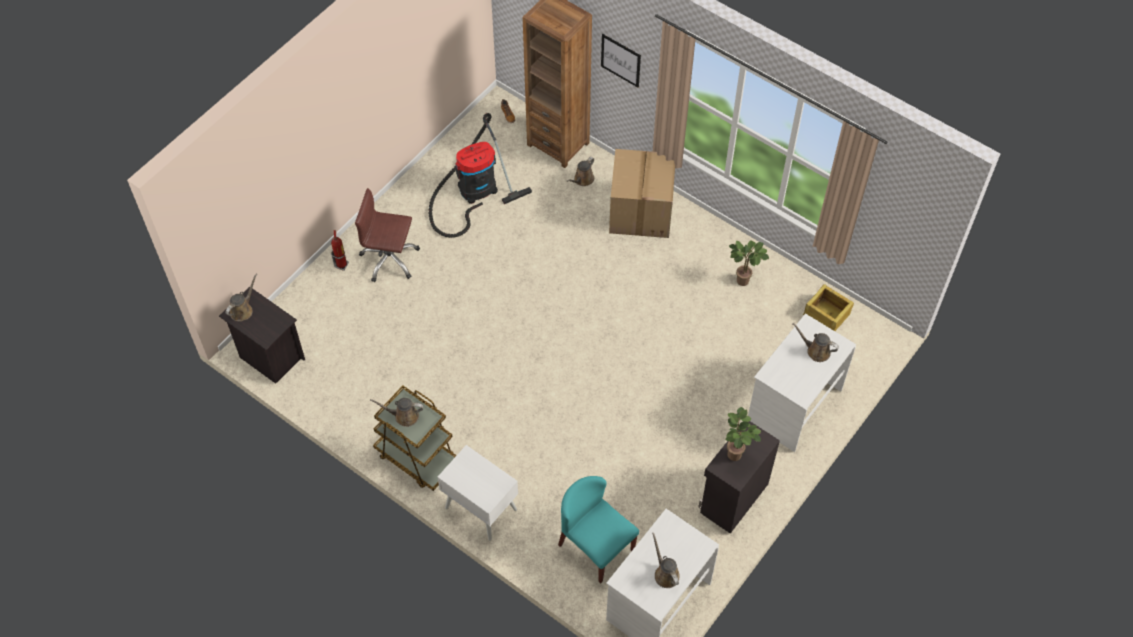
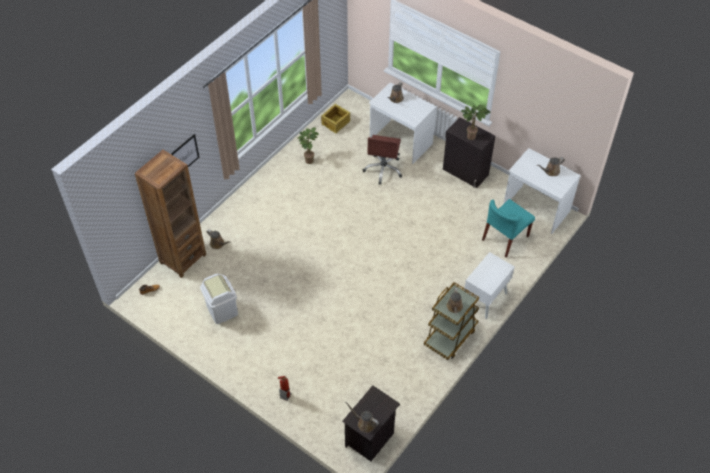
camera: 90 degrees left, 5 degrees down
(389, 259) = (282, 363): brown office chair -> brown office chair (383, 169)
(474, 191) = (222, 310): vacuum cleaner -> white trash can
(641, 212) = (250, 211): cardboard box -> none

